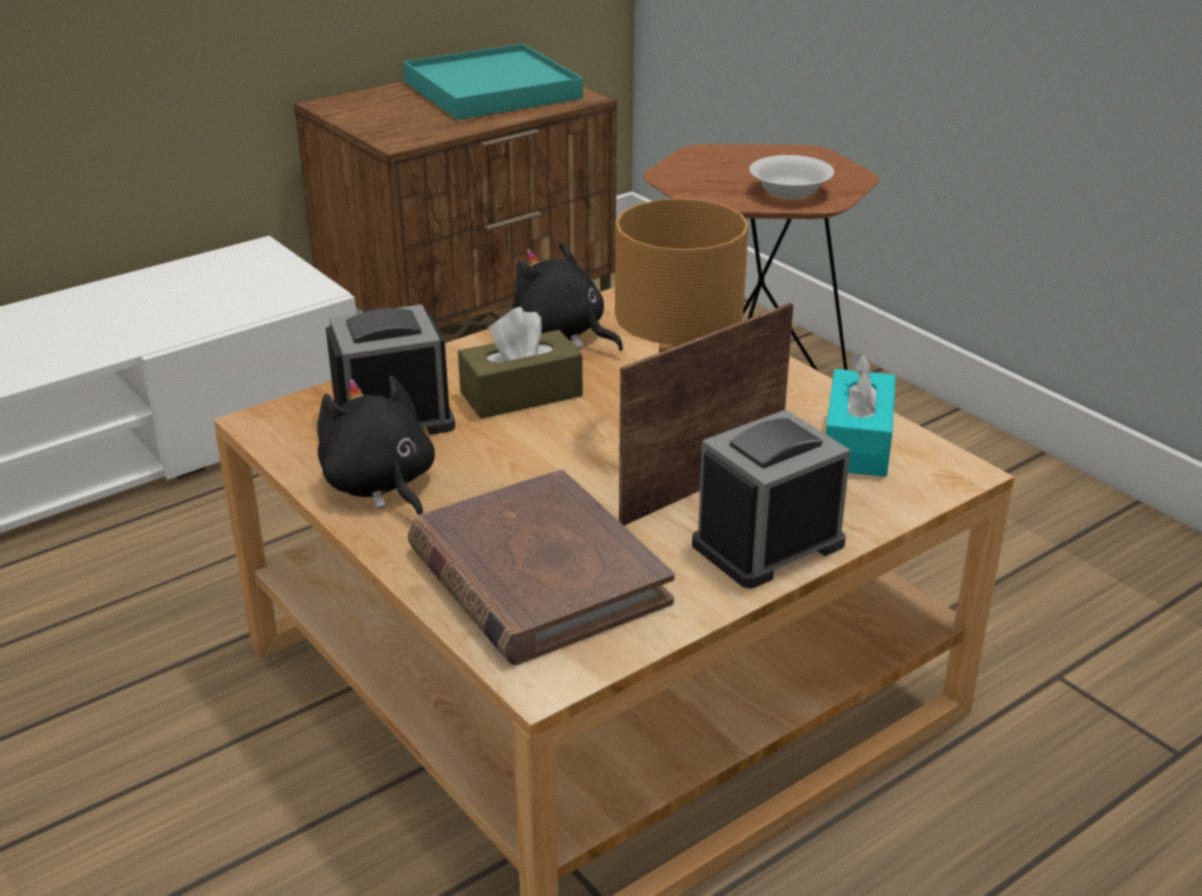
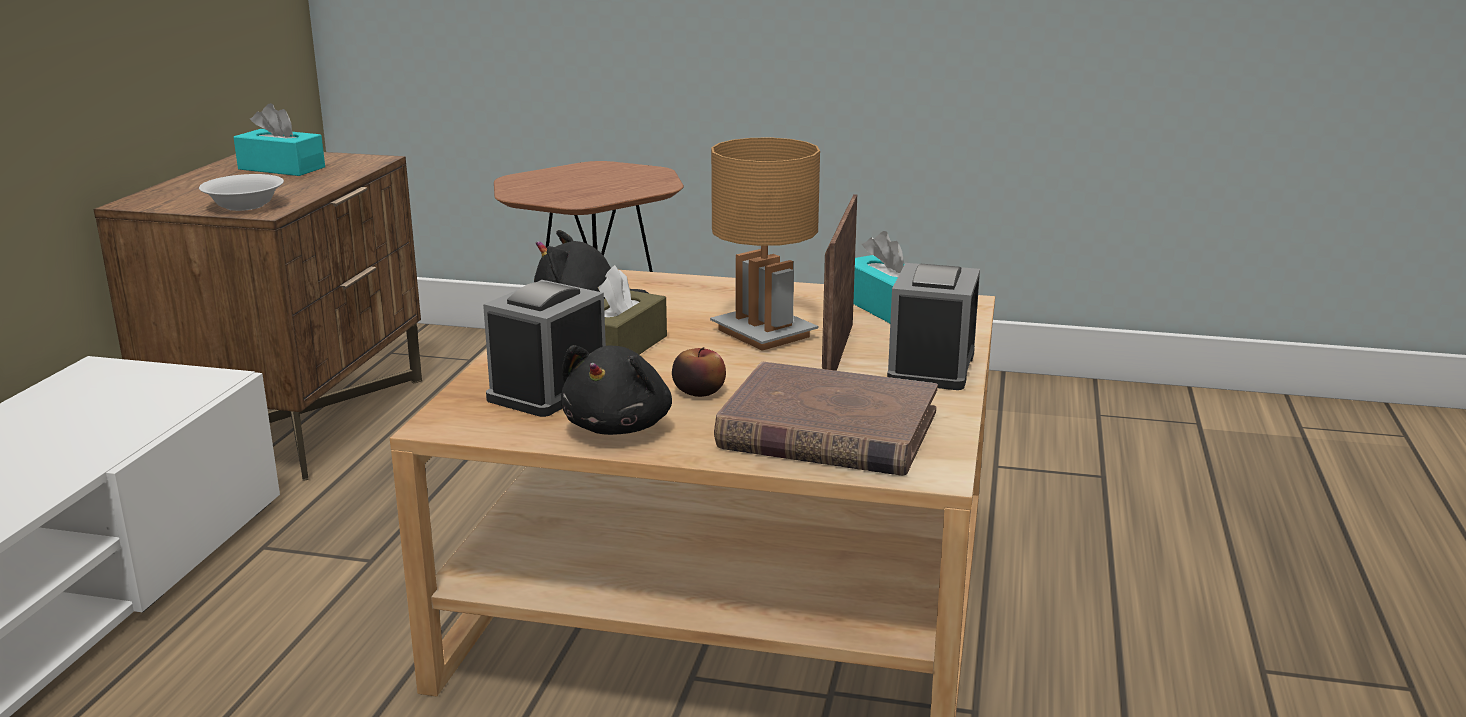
camera: 40 degrees left, 10 degrees down
(380, 486) = (620, 426): black plush toy -> black plush toy turned 90 degrees counterclockwise
(492, 90) = (281, 168): turquoise tray -> turquoise tissue box
(504, 475) = (699, 391): none -> apple
(791, 192) = (628, 186): white bowl -> white bowl (245, 205)

